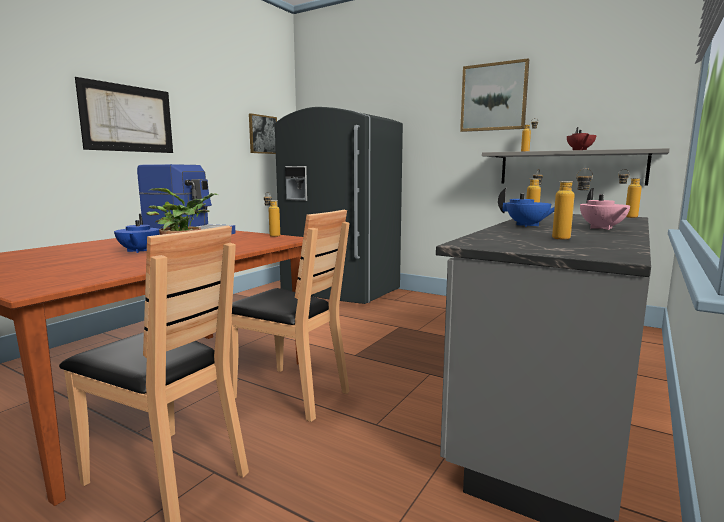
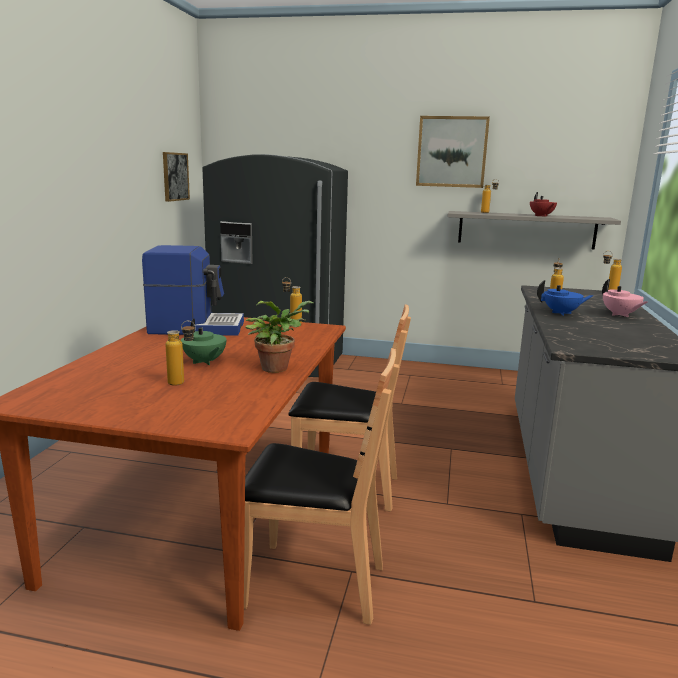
camera: 20 degrees left, 5 degrees up
(128, 118) = (59, 175): picture -> none
(138, 251) = (204, 362): blue teapot -> green teapot
(569, 239) = (623, 334): bottle -> bottle (182, 383)

